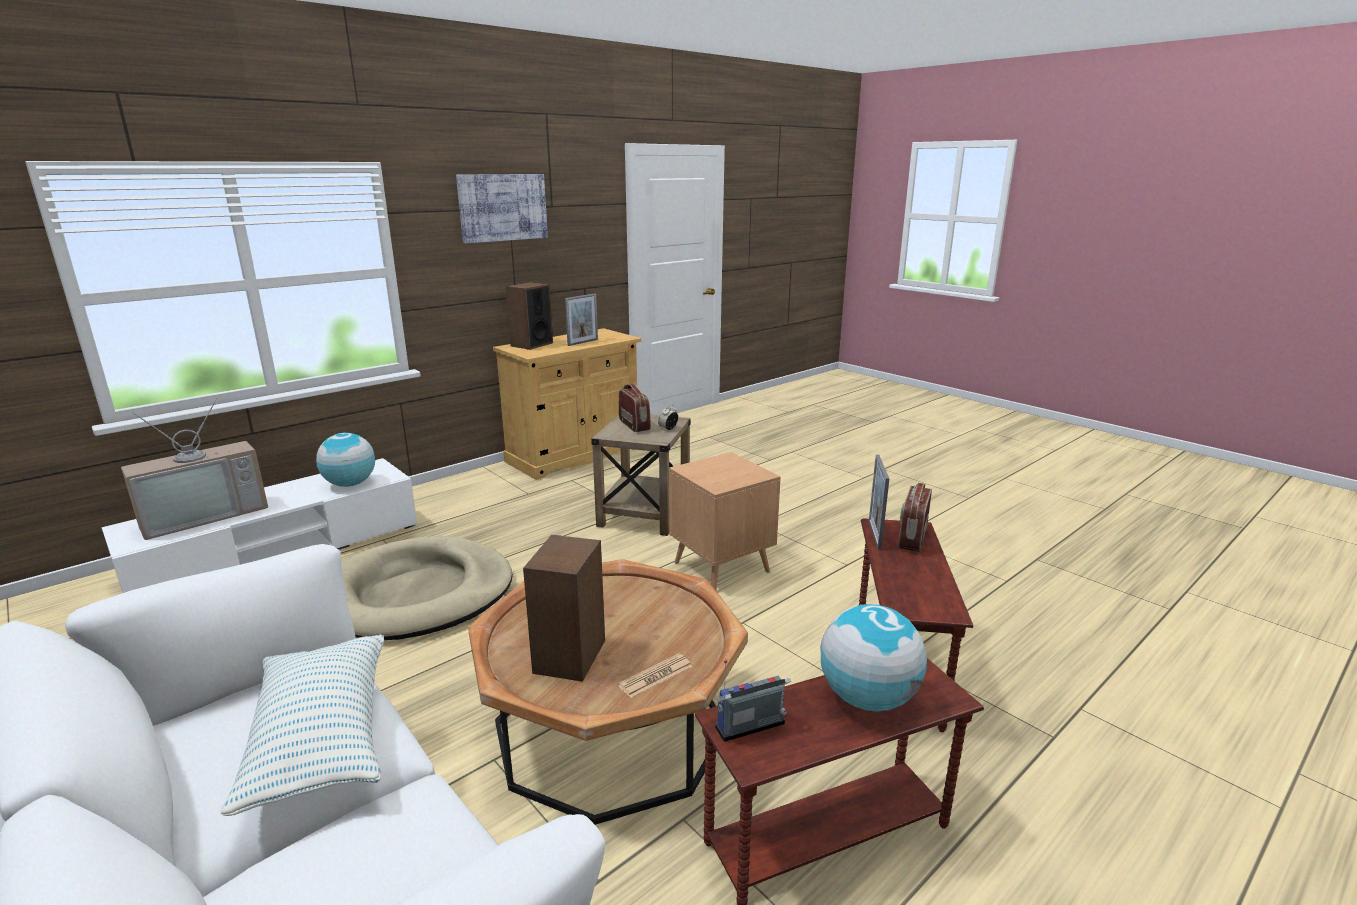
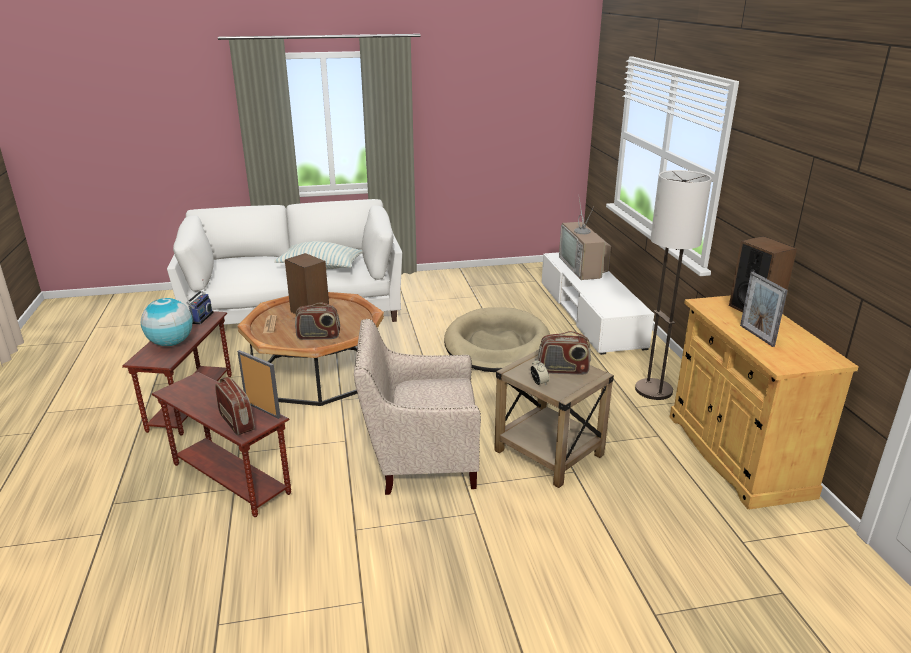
camera: 120 degrees right, 5 degrees up
(350, 484) = (604, 301): globe -> none
(488, 491) = (653, 390): none -> floor lamp
(503, 207) = (805, 153): picture -> none
(650, 607) = (318, 336): none -> radio
(721, 567) = (419, 459): brown side table -> beige armchair

